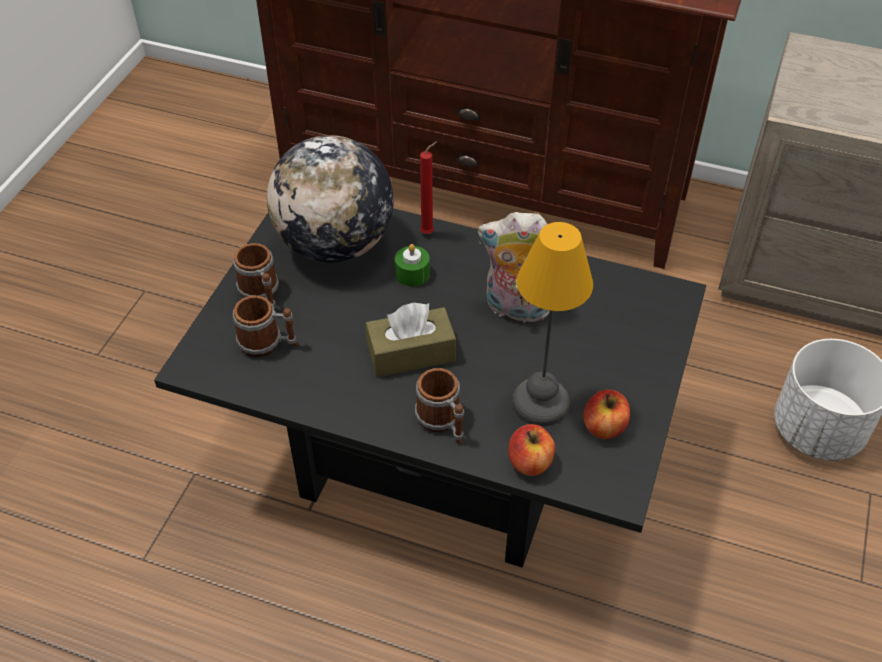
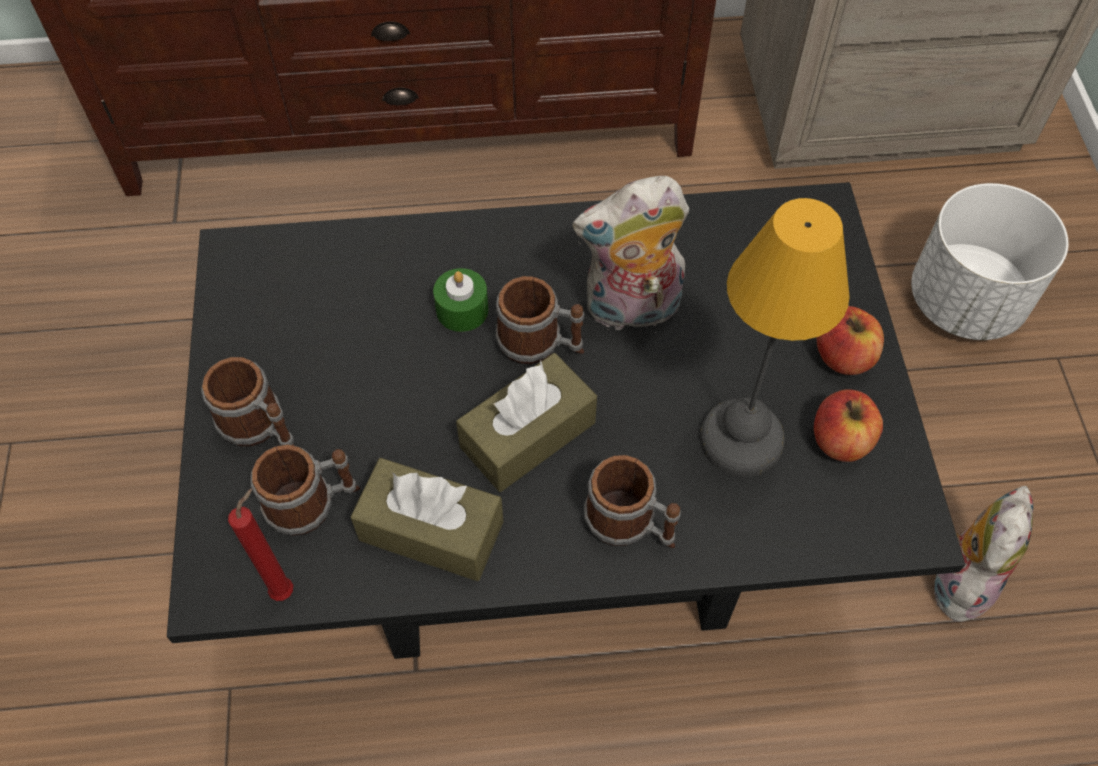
camera: 25 degrees left, 10 degrees up
(325, 382) = (431, 530): none -> brown tissue box
(335, 245) = (326, 305): globe -> none
(429, 232) = (450, 237): red candle -> red candle (286, 589)
(448, 308) = (540, 344): none -> mug
(530, 462) = (777, 534): apple -> apple (843, 356)
(708, 605) = (959, 579): none -> plush toy

